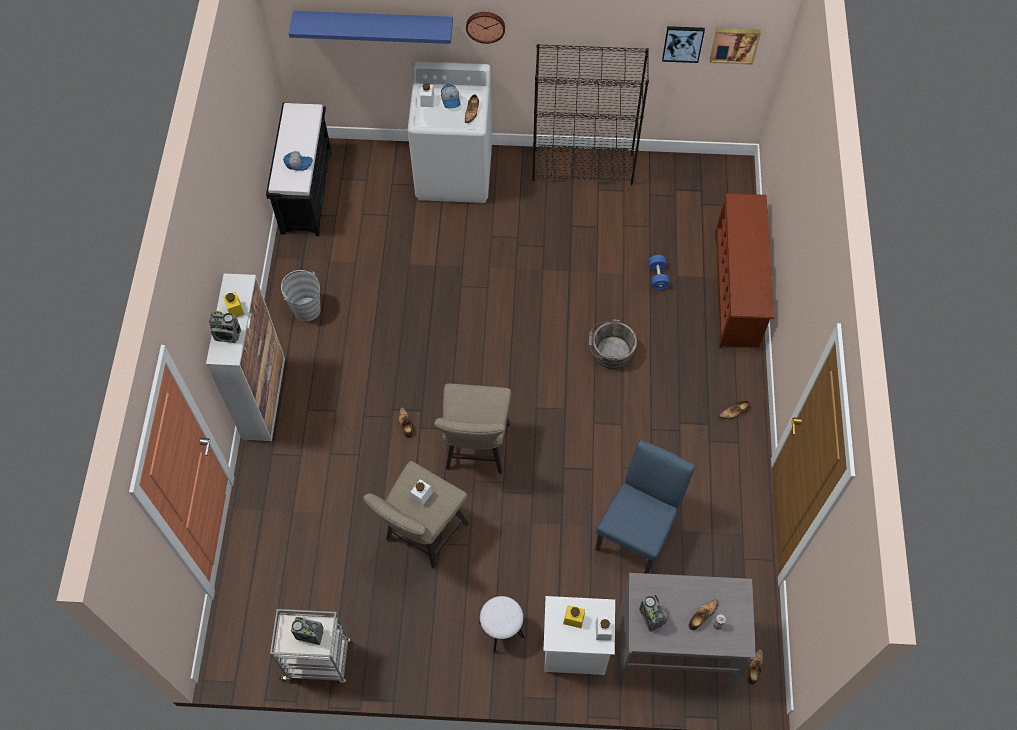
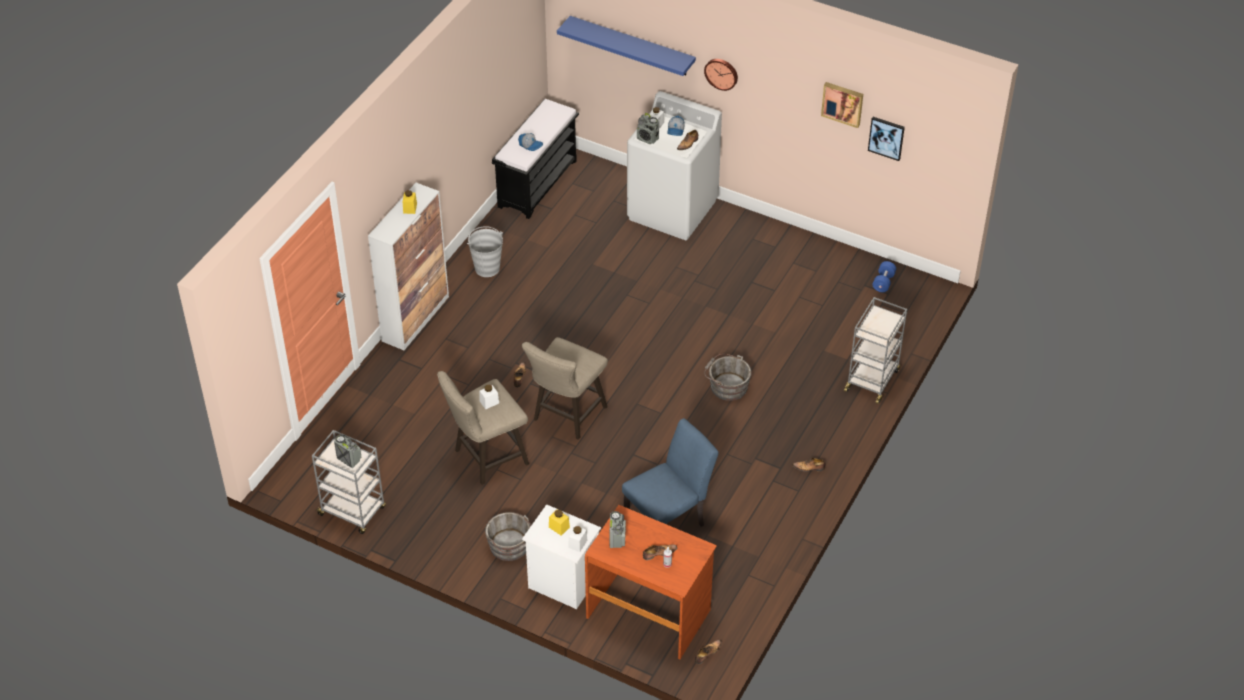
camera: 25 degrees right, 15 degrees down
(228, 335) = (395, 223): radio -> radio (648, 139)
(501, 630) = (510, 547): white stool -> grey bucket
(583, 167) = (791, 241): black bookcase -> none
(657, 277) = (805, 345): blue dumbbell -> blue dumbbell (883, 282)
(675, 646) = (649, 613): grey desk -> brown desk
(734, 44) = (931, 151): picture -> picture (843, 103)
(737, 290) = (872, 379): brown shoe rack -> grey cart

